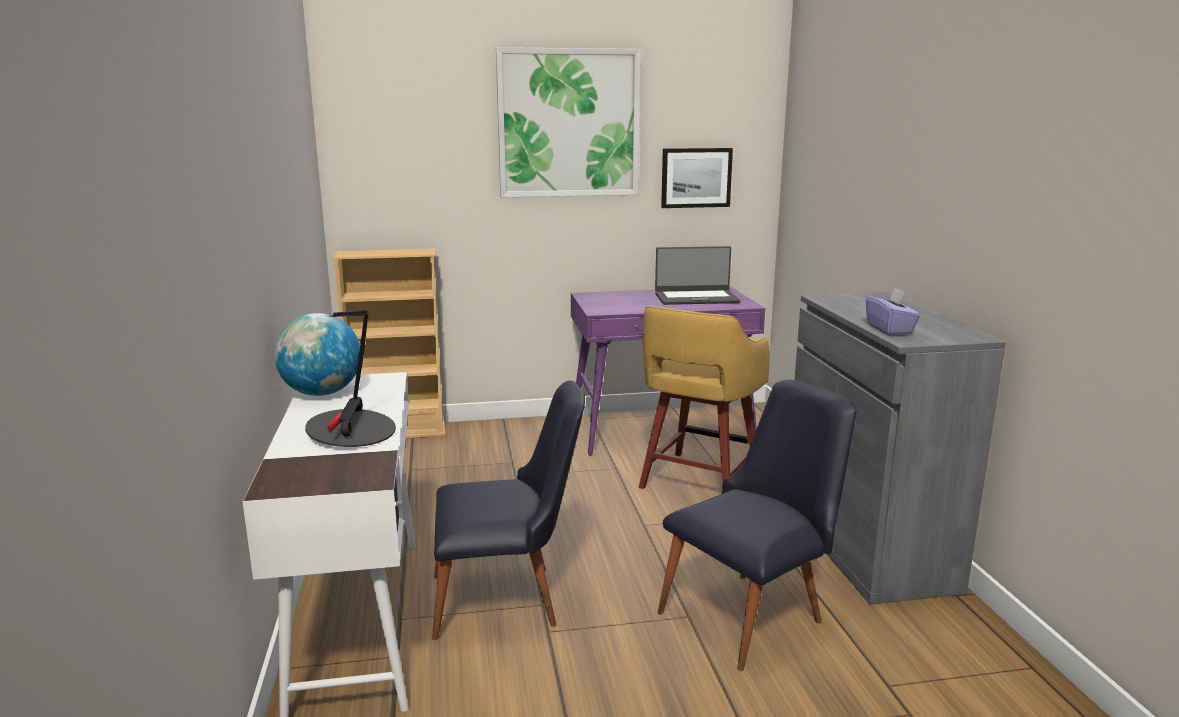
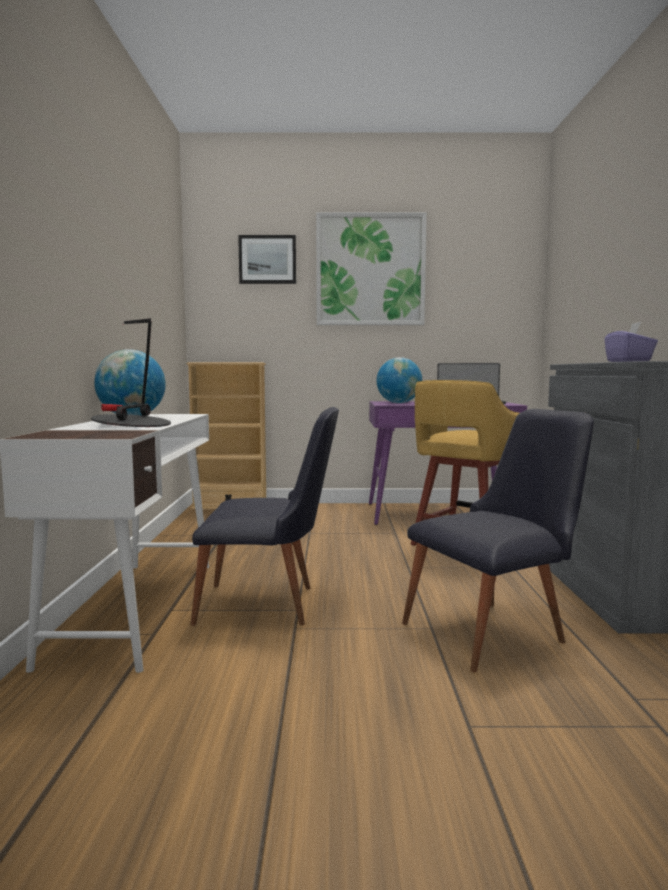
camera: 10 degrees right, 10 degrees down
(612, 303) = (398, 403): none -> globe
(696, 177) = (472, 313): picture -> picture (267, 260)

